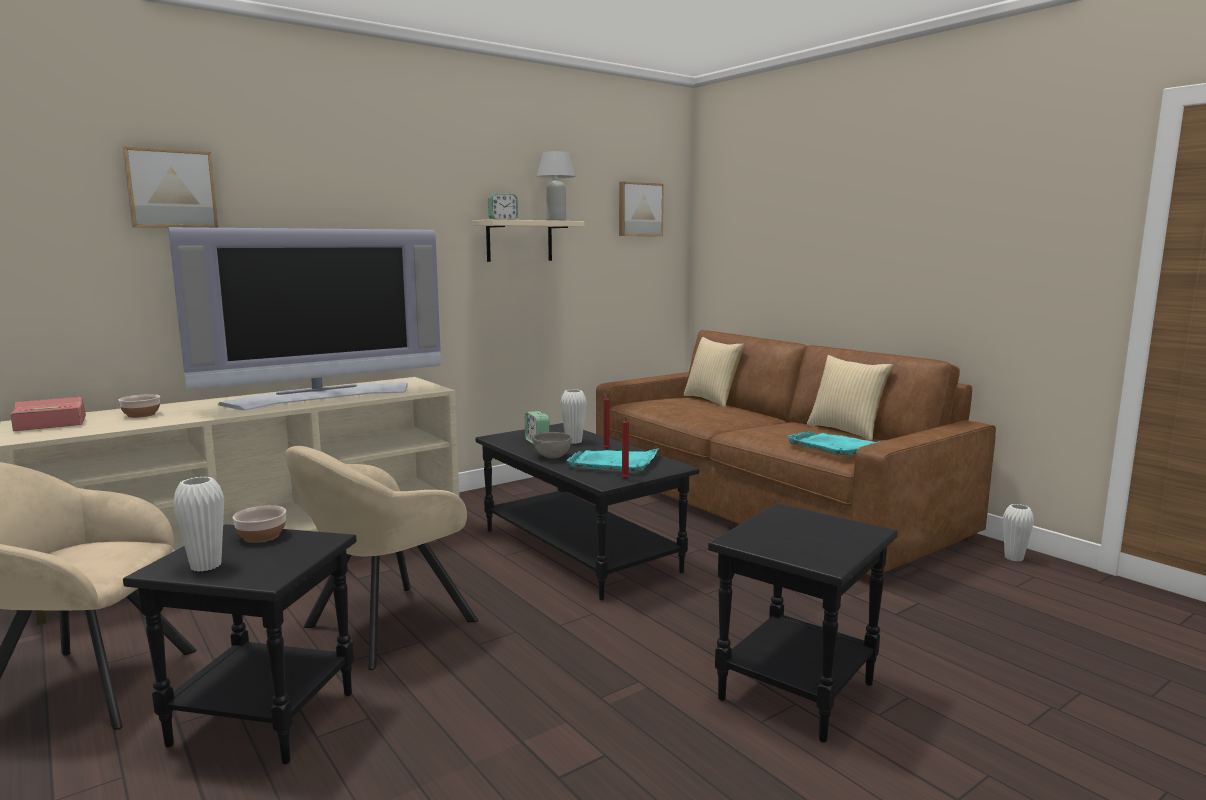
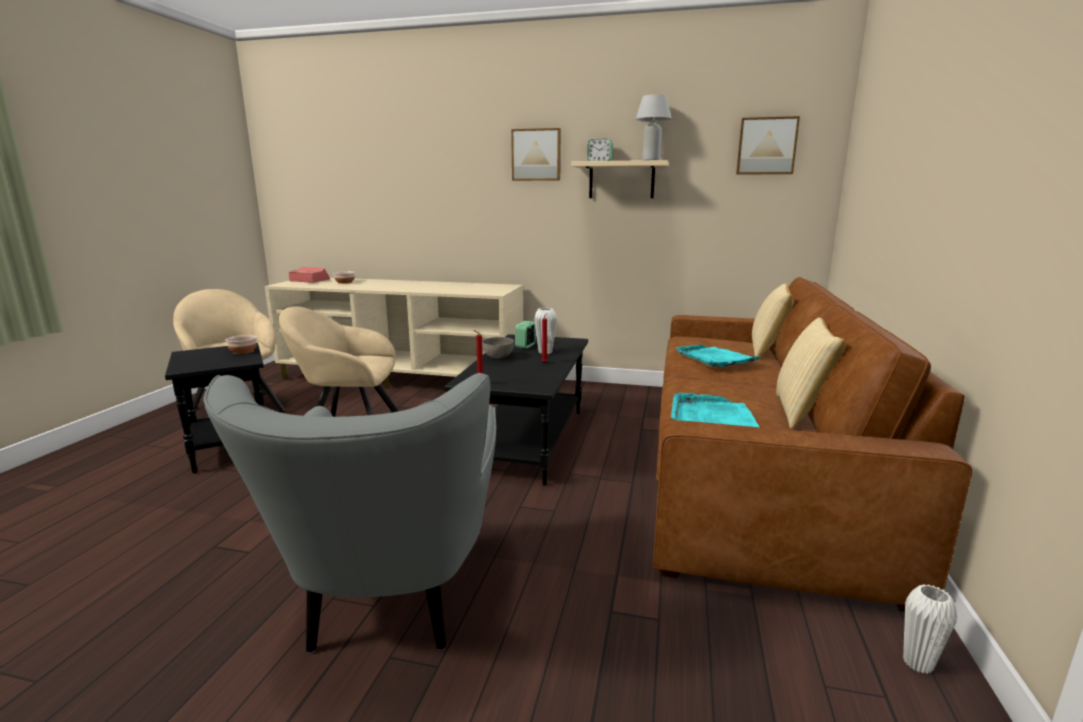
camera: 50 degrees right, 5 degrees up
(171, 189) = (379, 149): picture -> picture (536, 155)
(206, 566) = (193, 356): white vase -> none
(322, 396) = (435, 287): television -> none
(614, 463) = (514, 372): turquoise tray -> turquoise tray (715, 358)
(798, 693) = (391, 601): black side table -> grey armchair

